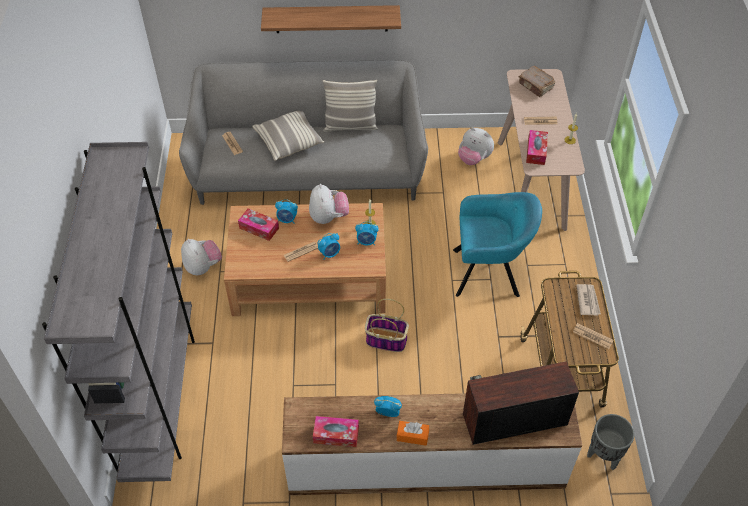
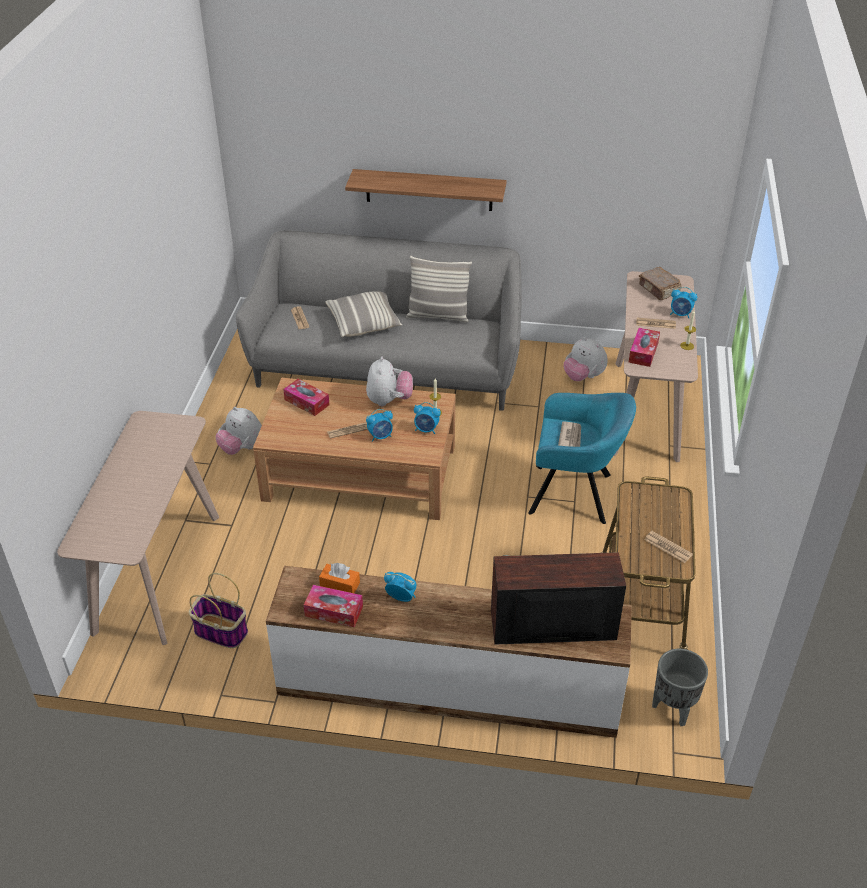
camera: 10 degrees right, 10 degrees down
(160, 397) = (157, 572): grey bookcase -> beige console table
(203, 267) = (242, 448): plush toy -> plush toy turned 150 degrees clockwise
(287, 220) = (341, 398): alarm clock -> alarm clock (680, 314)
(385, 340) = (433, 548): basket -> basket (220, 631)
(412, 436) = (424, 625): orange tissue box -> orange tissue box (340, 584)
(588, 300) = (671, 510): newspaper -> newspaper (570, 437)

